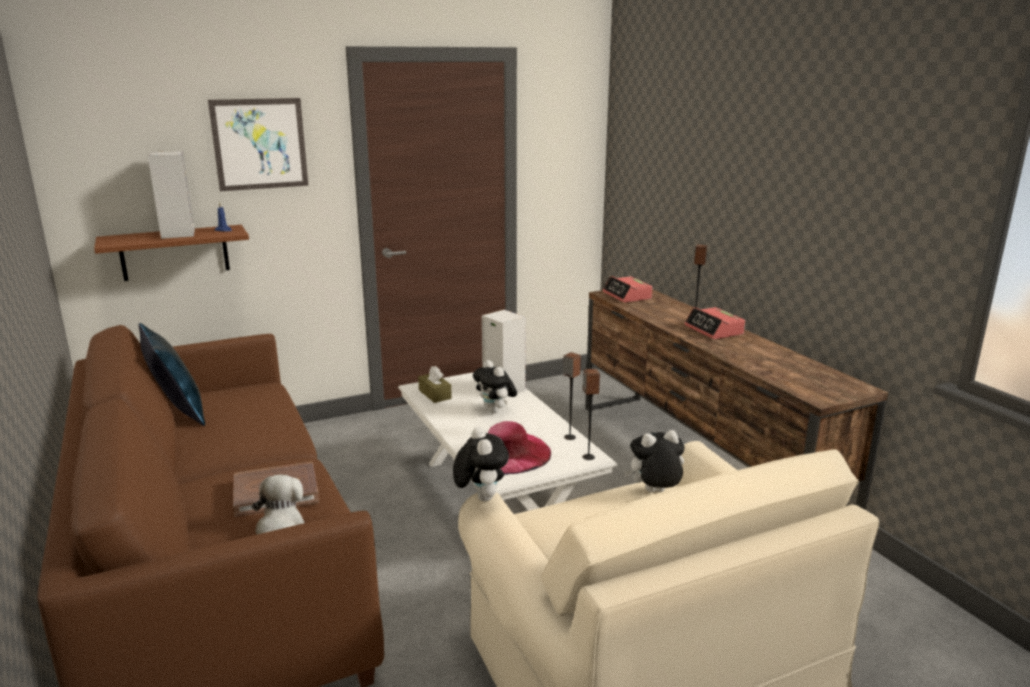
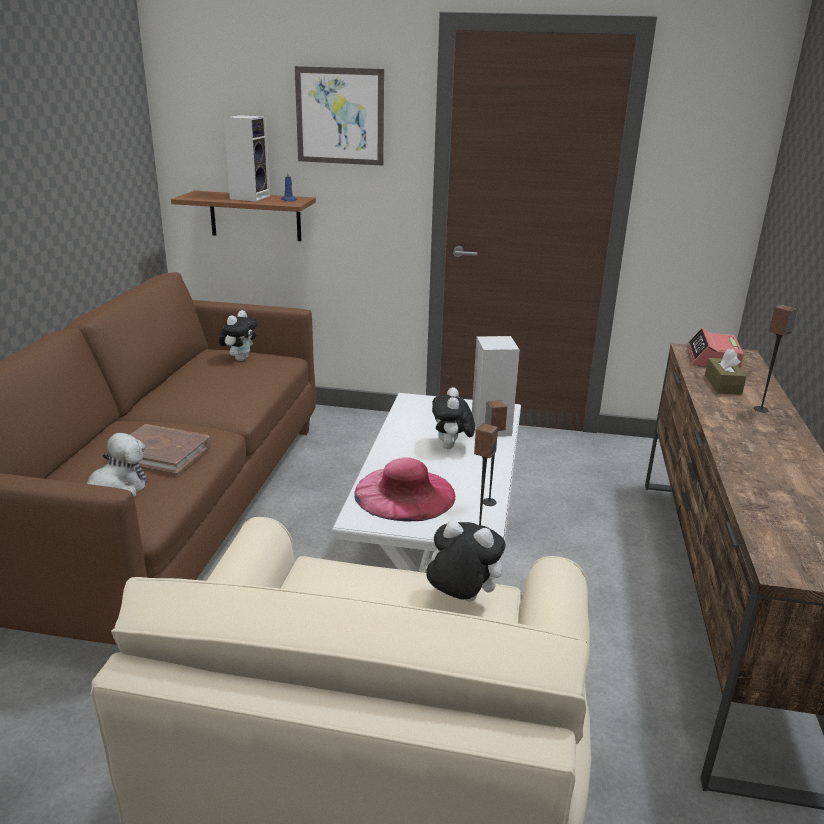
camera: 35 degrees right, 5 degrees up
(177, 412) = (193, 361): blue pillow -> none
(435, 394) = (417, 411): brown tissue box -> brown tissue box (722, 385)
(480, 497) = (253, 522): plush toy -> plush toy (240, 358)
(714, 330) = (766, 430): alarm clock -> none

